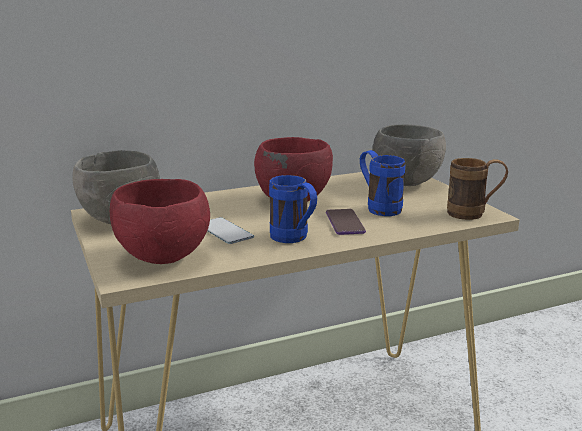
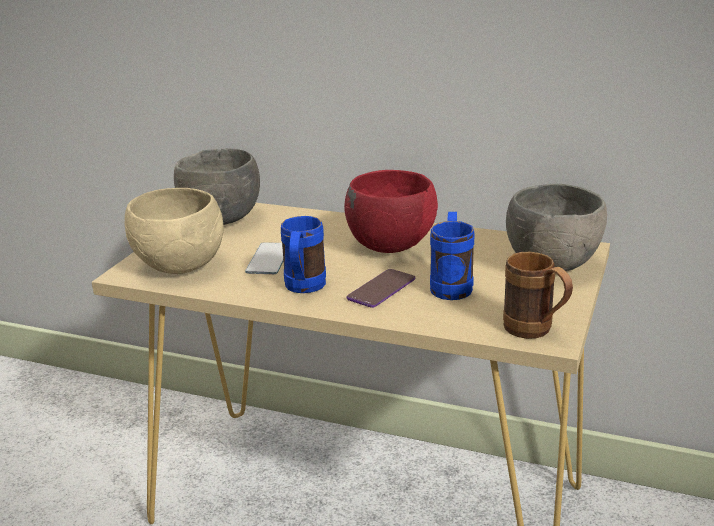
camera: 45 degrees right, 5 degrees up
(164, 257) = (181, 267): red bowl -> beige bowl

